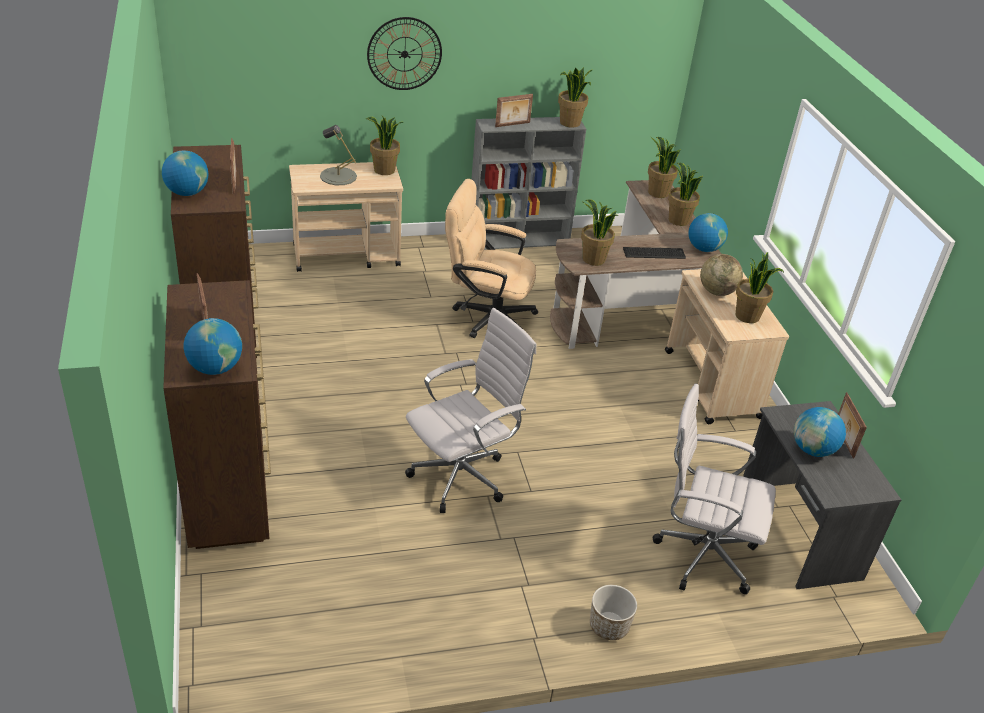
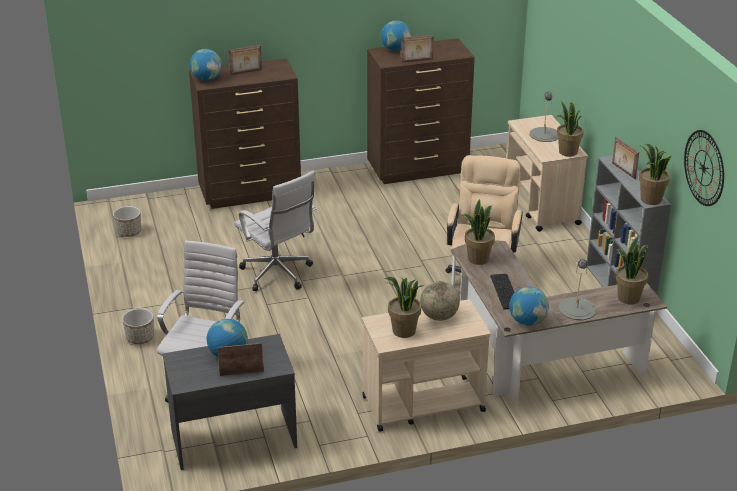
camera: 90 degrees right, 5 degrees down
(309, 650) = (129, 232): none -> planter
(404, 54) = (605, 68): wall clock -> wall clock (704, 168)
(678, 220) = (577, 309): potted plant -> grey table lamp

